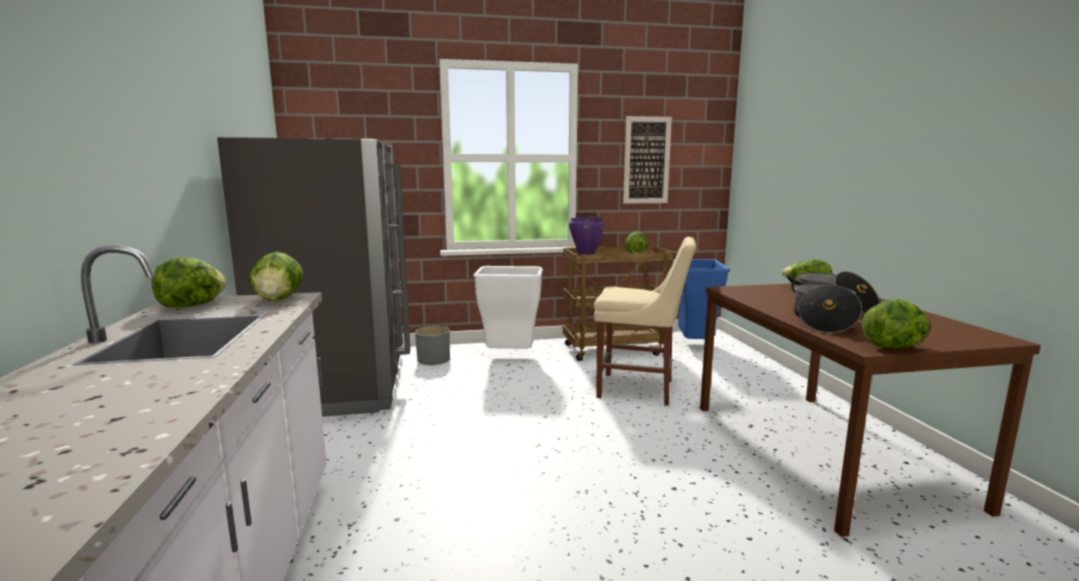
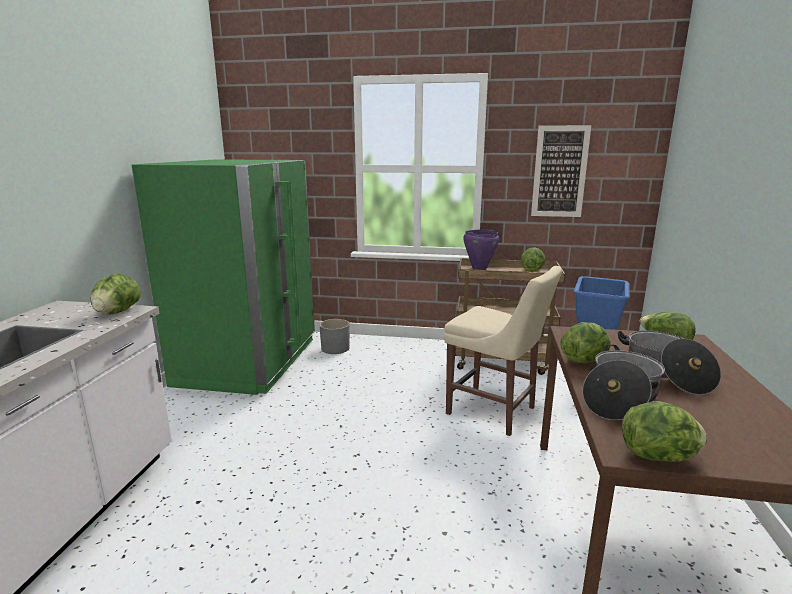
camera: 20 degrees right, 5 degrees up
(192, 306) = (57, 312): lettuce -> lettuce (584, 360)
(340, 383) = (250, 361): grey fridge -> green fridge
(510, 357) = (401, 355): white trash can -> none

